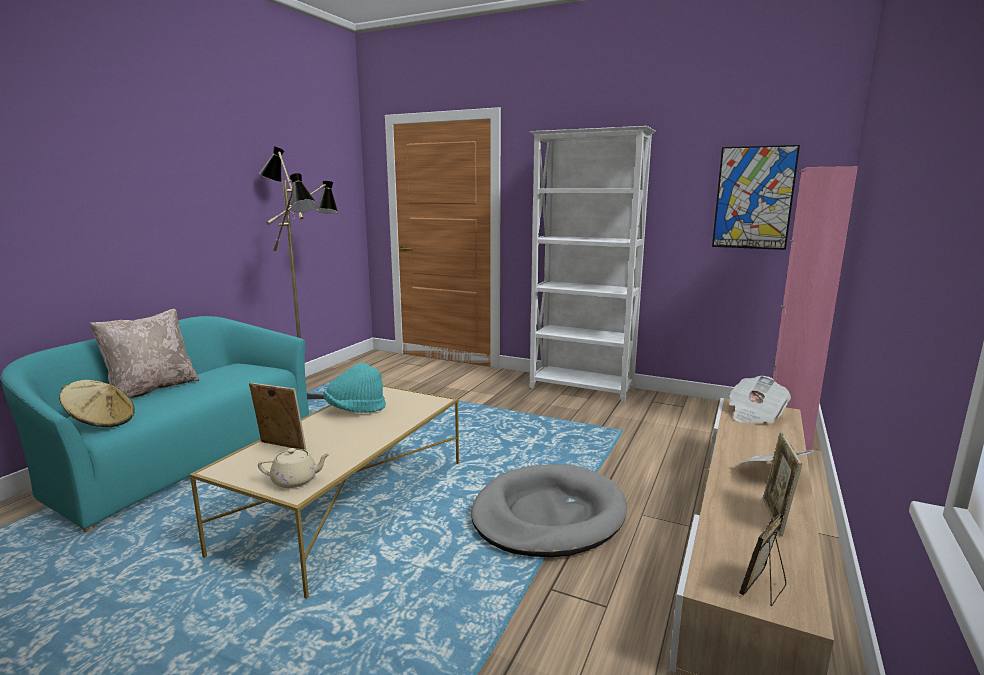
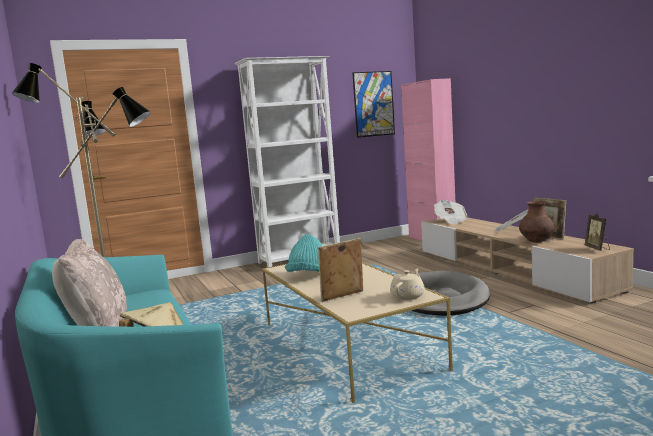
camera: 50 degrees left, 5 degrees down
(726, 513) = (537, 242): none -> brown vase

